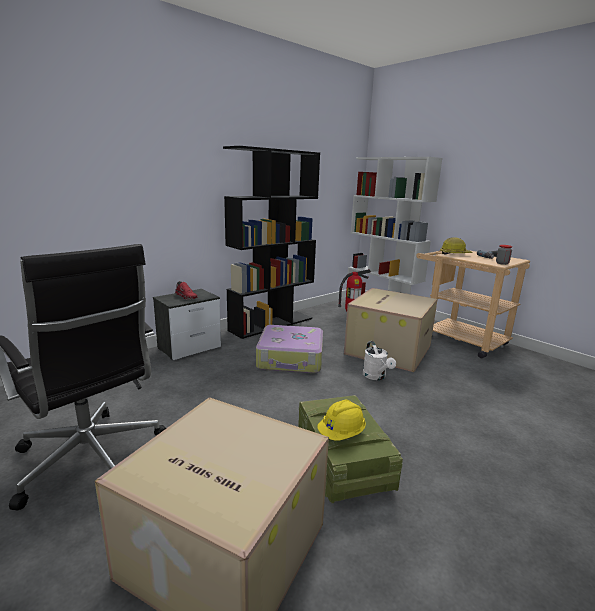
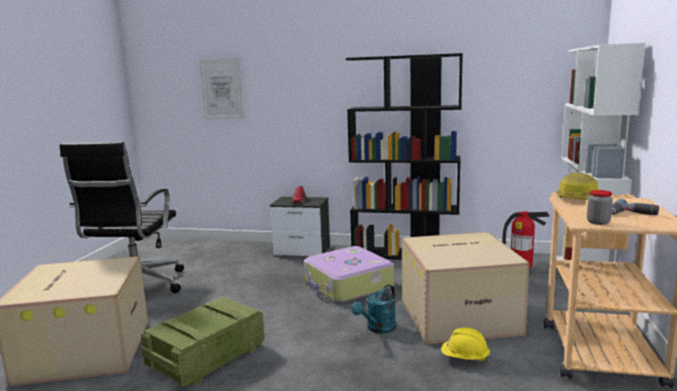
camera: 55 degrees right, 5 degrees down
(61, 169) = (221, 89): none -> picture
(341, 434) = (188, 322): yellow hard hat -> yellow hard hat (464, 359)
(376, 376) = (378, 329): white watering can -> turquoise watering can

